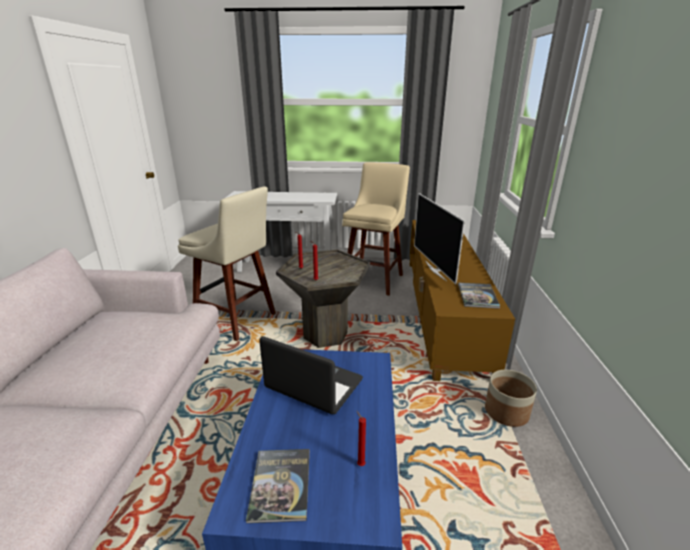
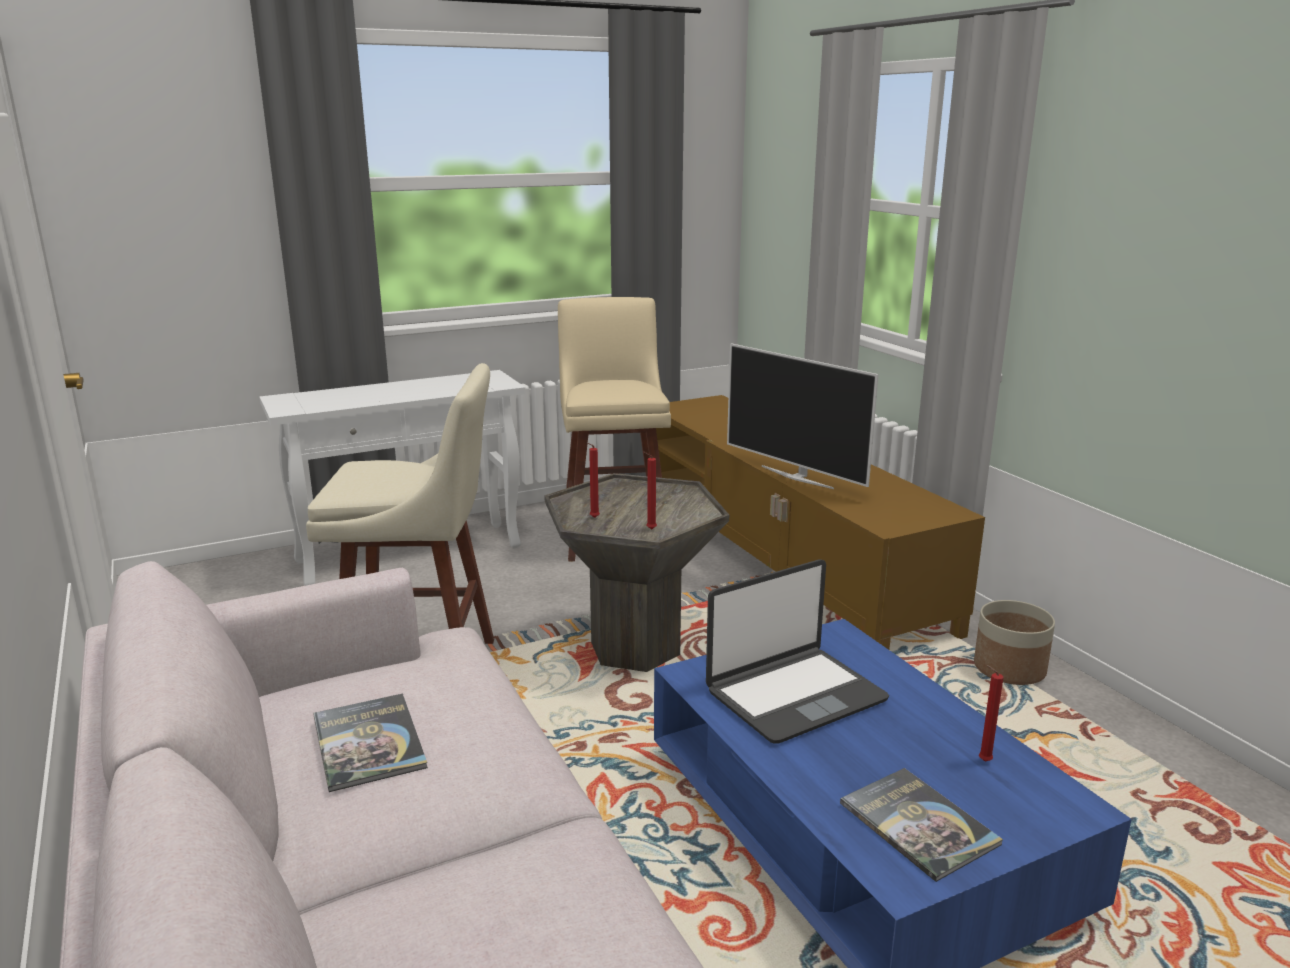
camera: 30 degrees left, 5 degrees down
(313, 385) = (794, 695): laptop -> laptop turned 150 degrees clockwise
(477, 296) = (902, 499): book -> book (368, 743)

